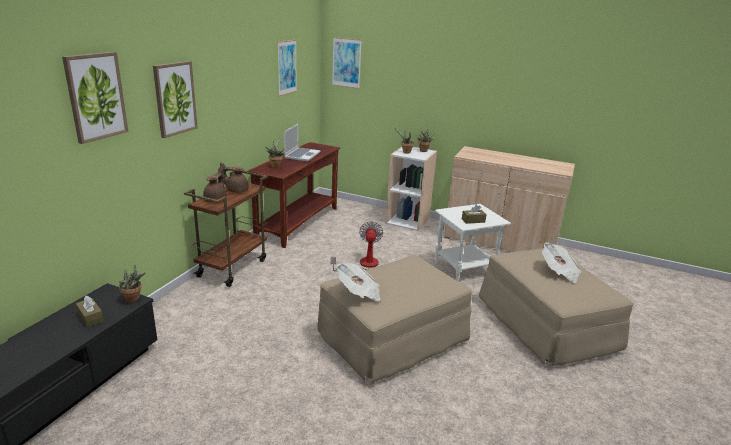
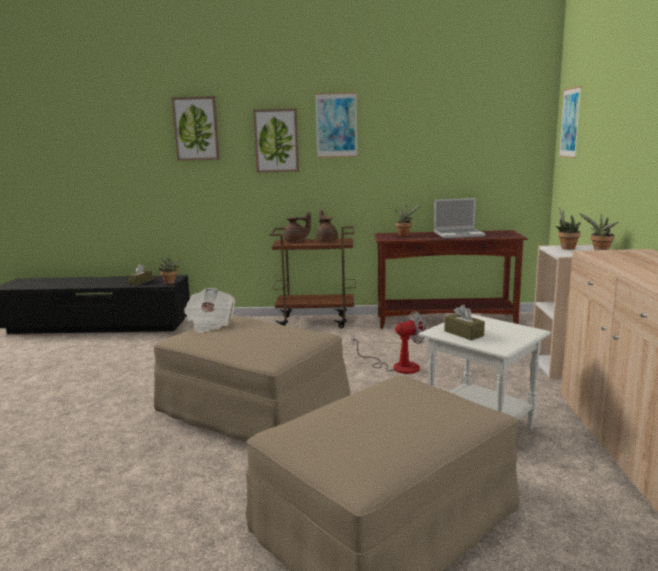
camera: 70 degrees right, 10 degrees down
(287, 67) = (466, 127): picture -> picture (336, 125)
(559, 272) = (385, 419): newspaper -> none

